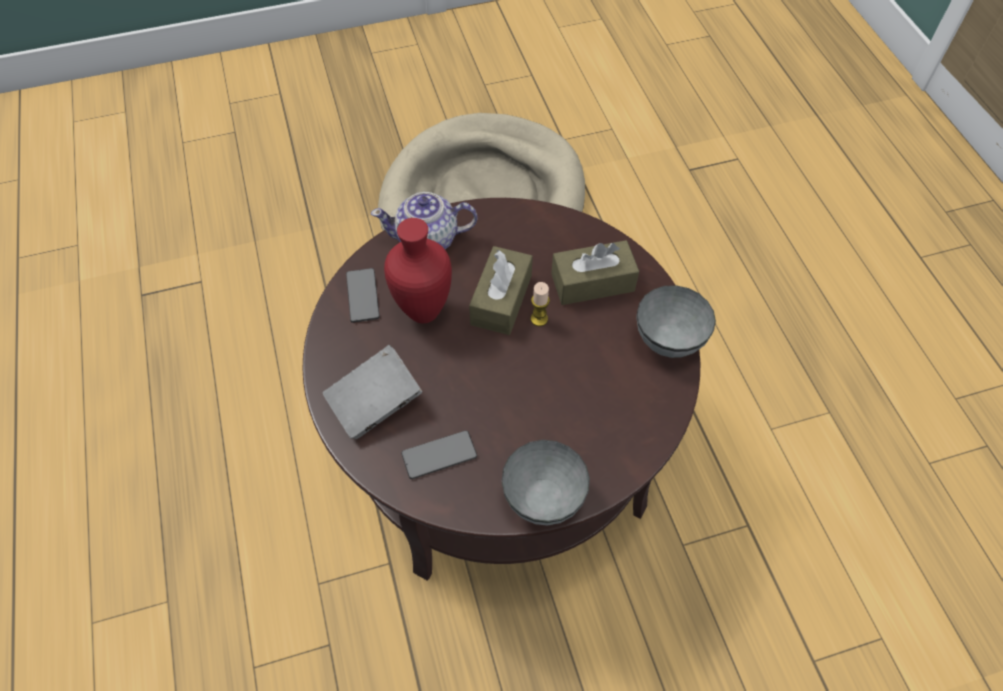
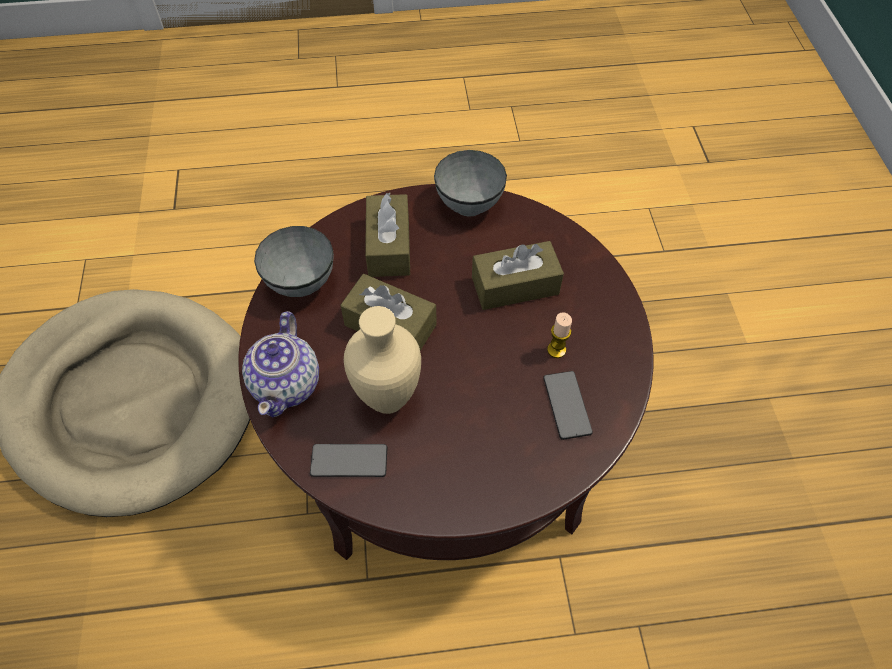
camera: 80 degrees left, 0 degrees up
(375, 403) = (498, 460): grey book -> none
(423, 314) = (390, 400): red vase -> beige vase
(539, 319) = (422, 296): candle -> candle (556, 350)
(543, 498) = (618, 325): grey bowl -> grey bowl (300, 282)
(571, 395) = (515, 285): none -> brown tissue box

